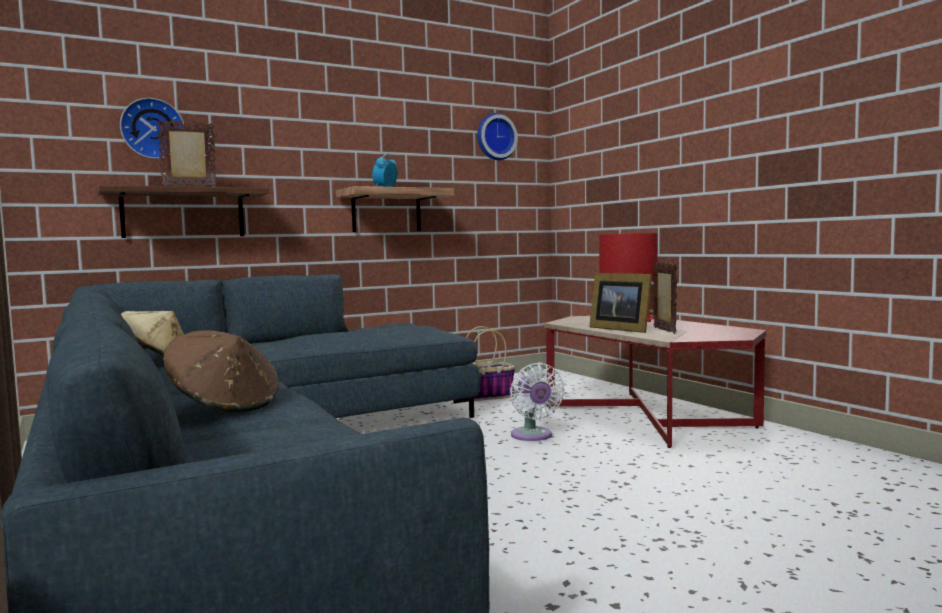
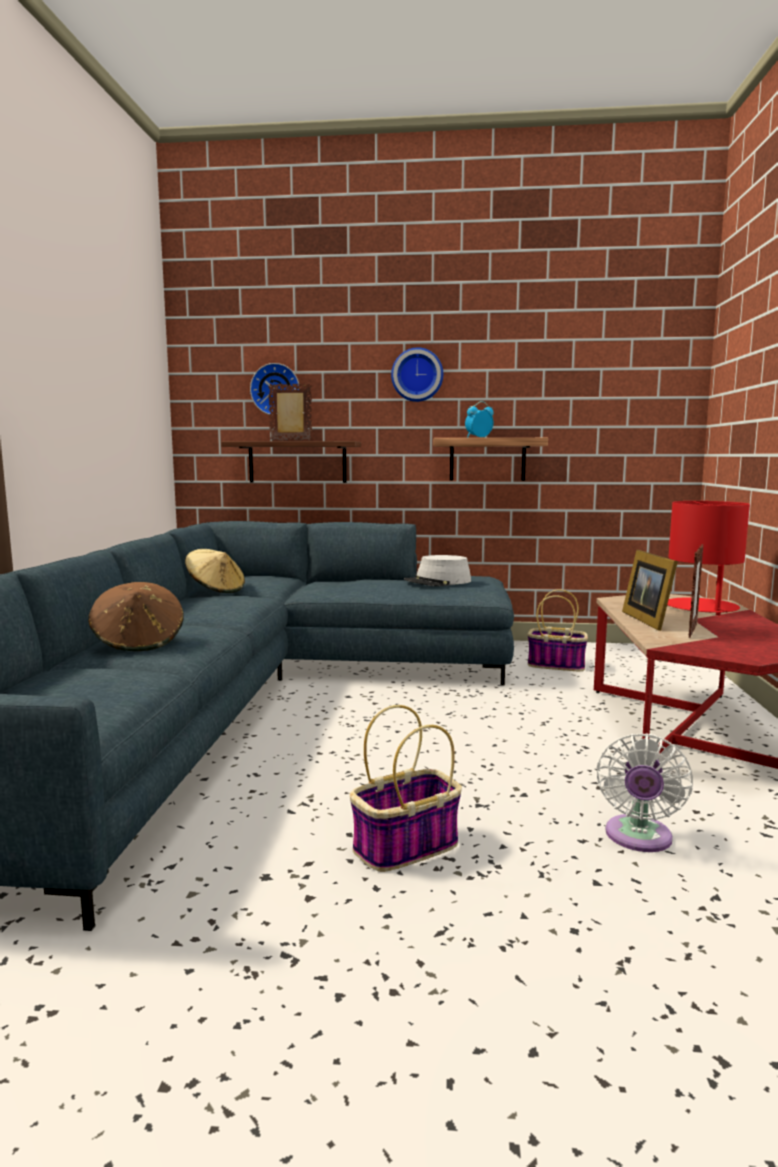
camera: 35 degrees right, 5 degrees up
(384, 328) = (438, 582): none -> grey hat
(495, 137) = (628, 373): wall clock -> wall clock (417, 375)
(533, 436) = (524, 719): white fan -> white fan (638, 838)
(616, 544) = (405, 847): none -> basket

